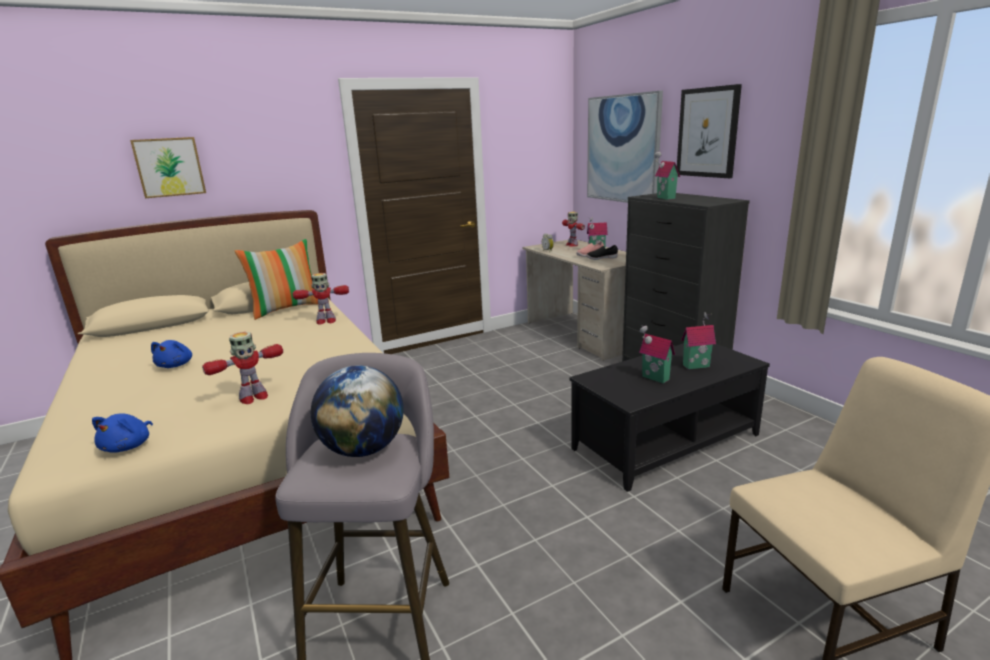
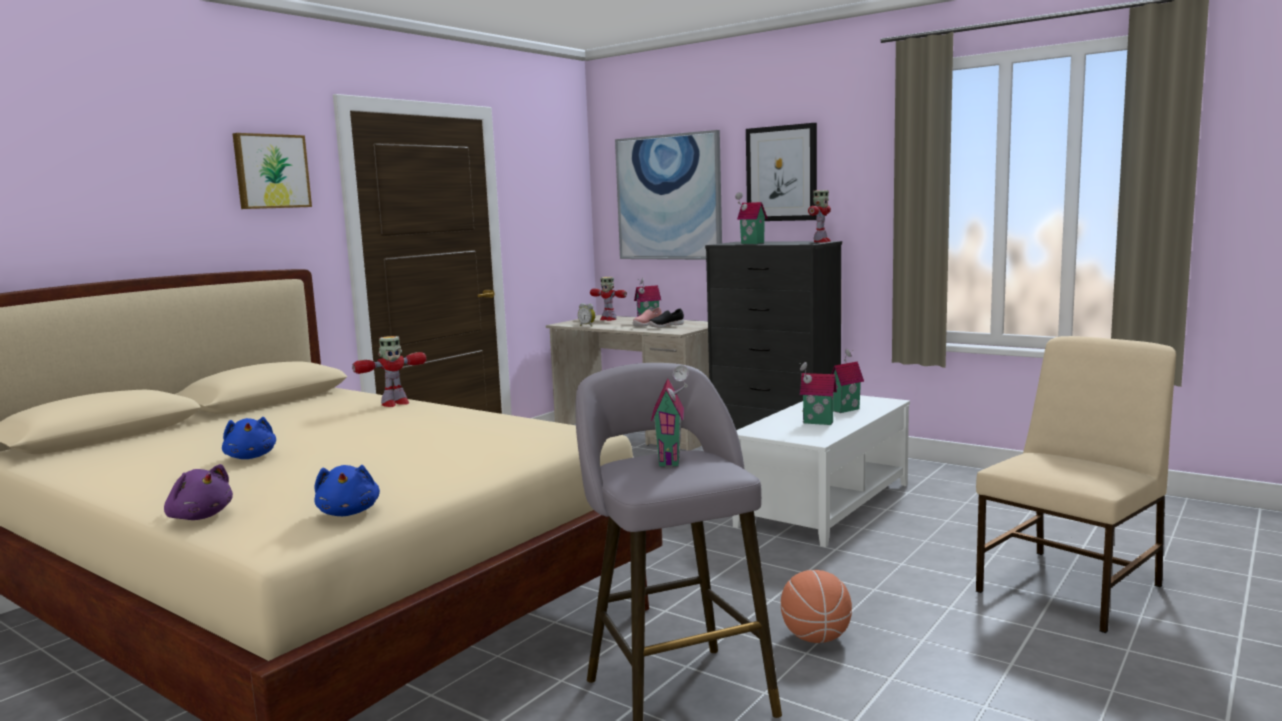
camera: 25 degrees left, 10 degrees down
(65, 425) = (199, 516): none -> purple plush toy
(169, 167) = (108, 201): picture -> picture (271, 171)
(253, 398) = (436, 462): toy robot -> toy robot (821, 242)
(287, 309) = (307, 401): pillow -> none
(363, 449) = (672, 460): globe -> toy house
(534, 597) = (815, 637): none -> basketball
(664, 441) = (823, 504): black coffee table -> white coffee table

